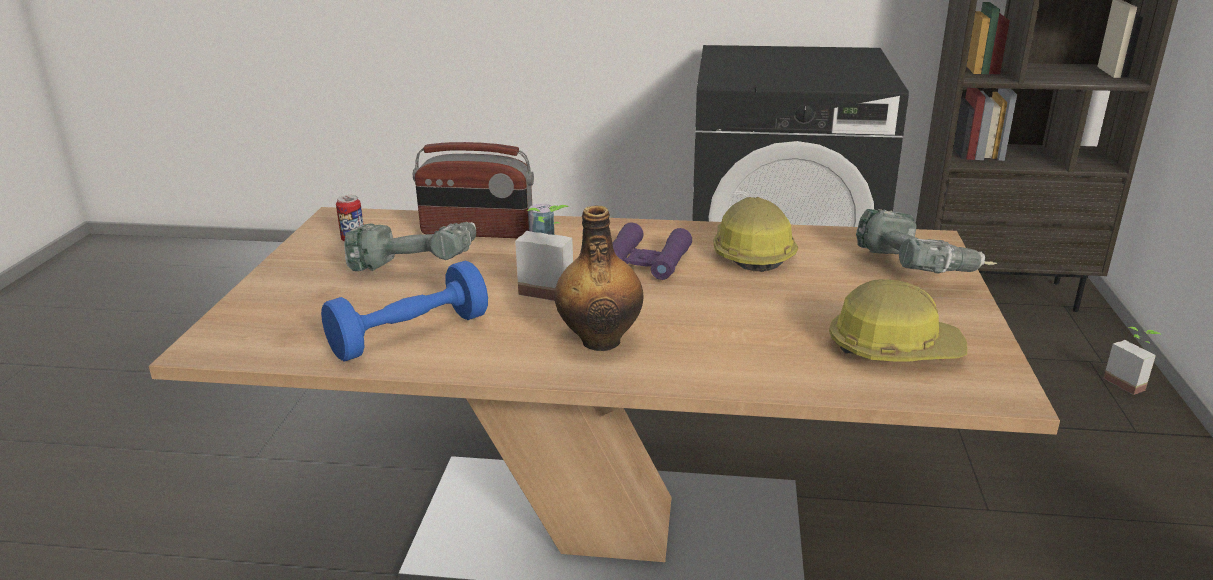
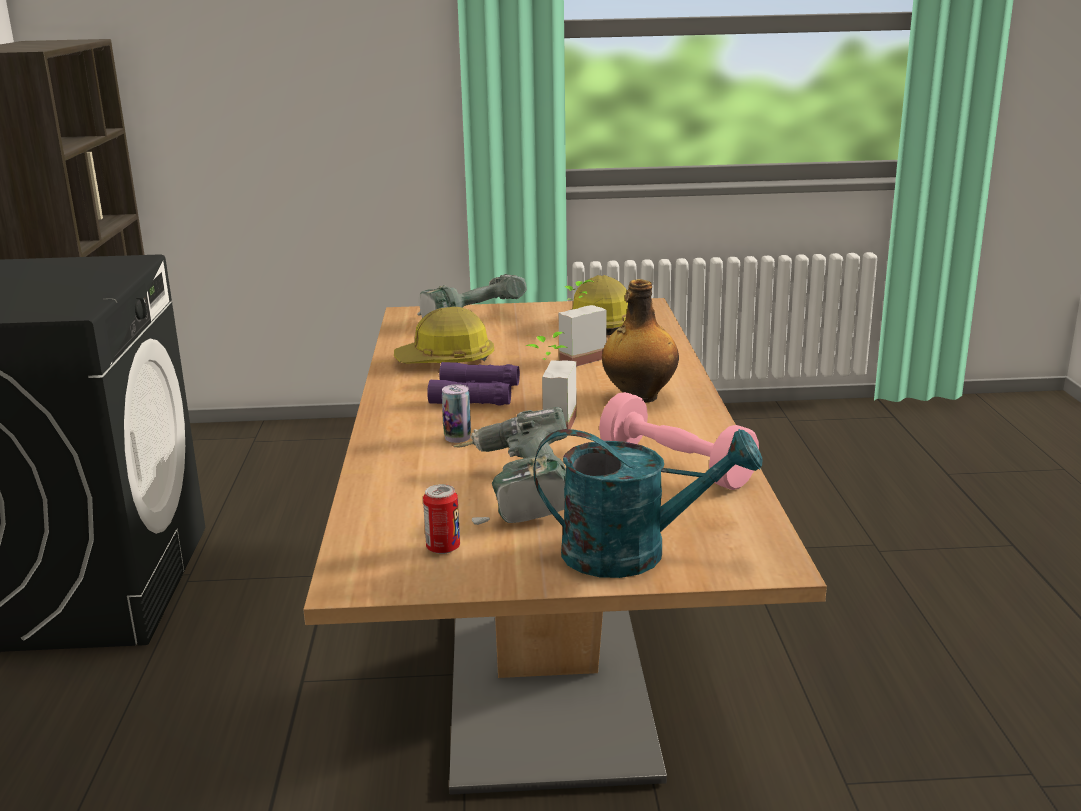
camera: 100 degrees left, 5 degrees down
(278, 298) = (633, 553): none -> turquoise watering can
(410, 335) = (676, 466): blue dumbbell -> pink dumbbell
(477, 232) = (407, 477): radio -> none
(1129, 382) = (290, 431): potted plant -> potted plant (577, 357)

